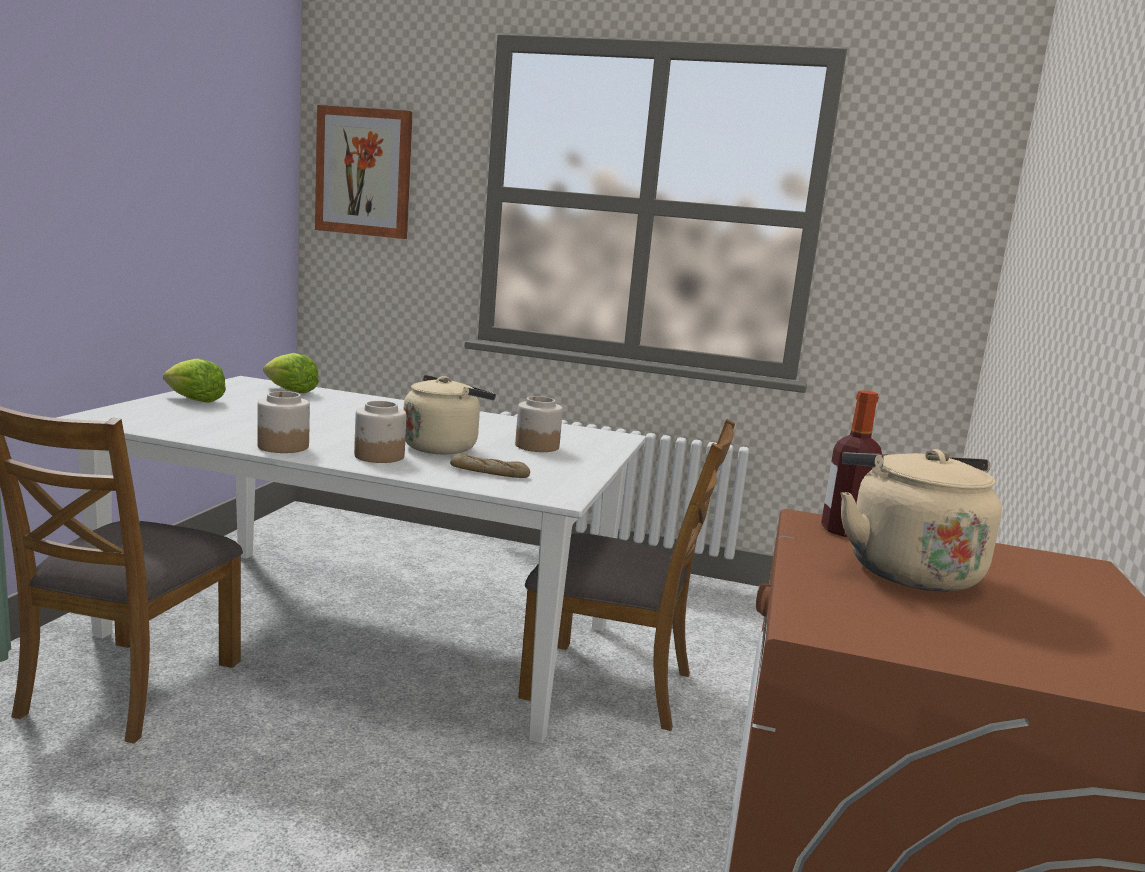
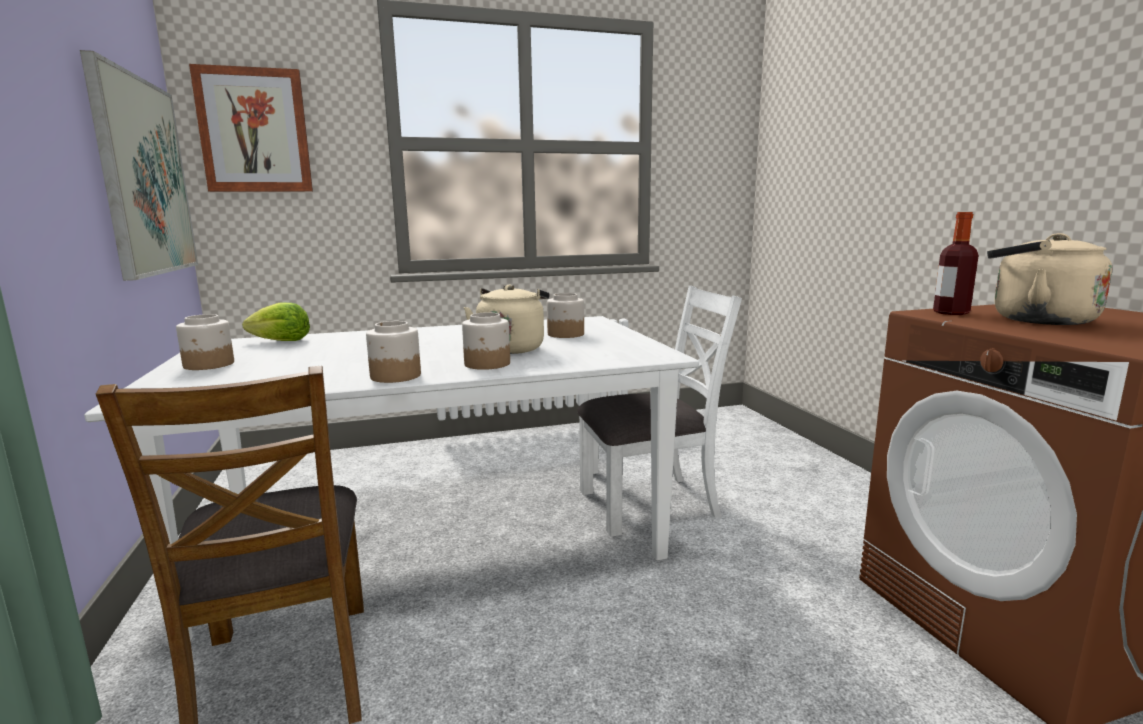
camera: 30 degrees left, 0 degrees up
(194, 400) = (209, 365): lettuce -> jar
(233, 217) = (144, 177): none -> picture
(489, 473) = (588, 355): bread -> none
(610, 684) = (649, 503): brown chair -> white chair

